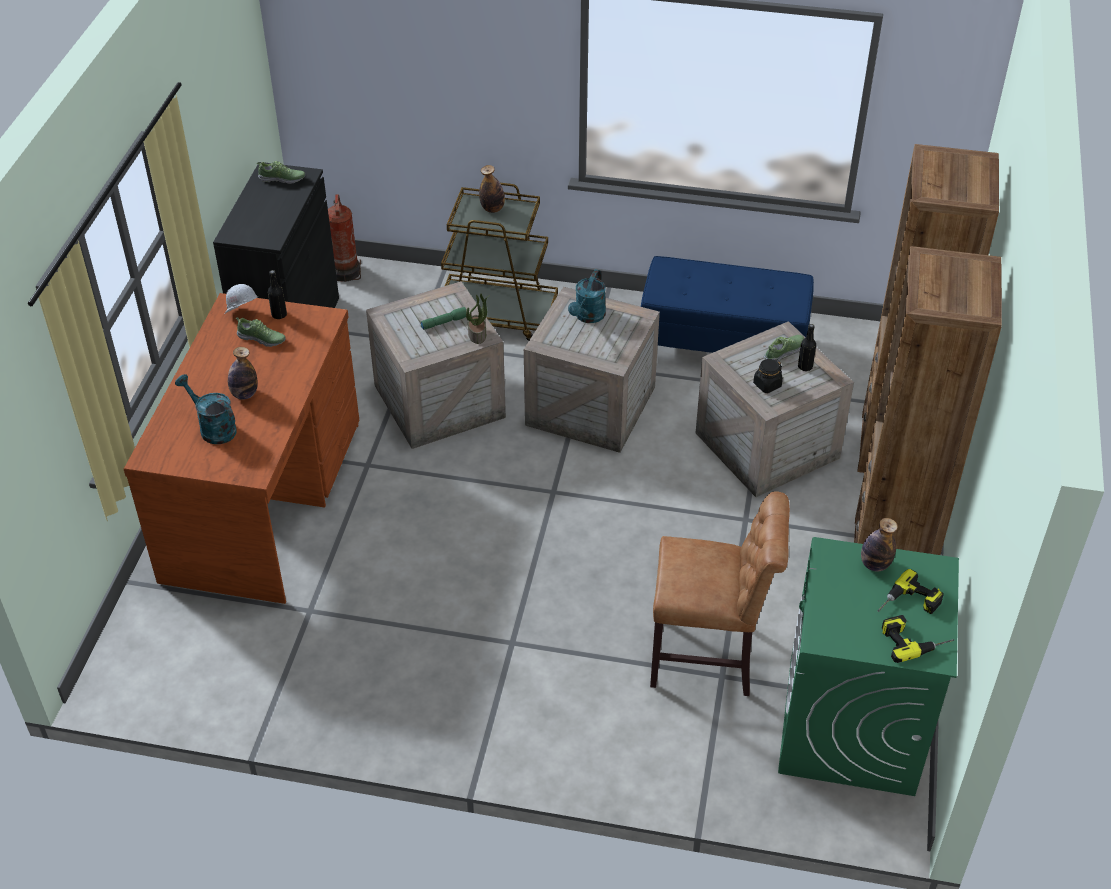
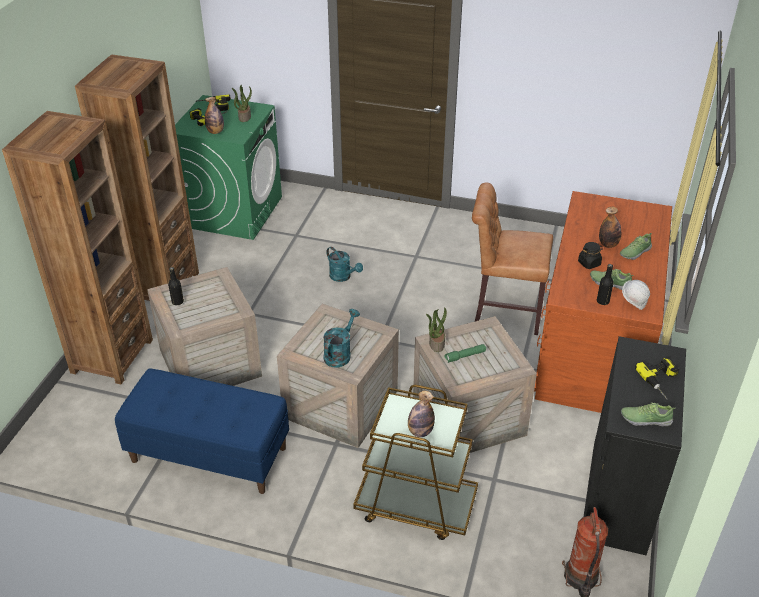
camera: 175 degrees left, 5 degrees down
(213, 428) = (622, 225): turquoise watering can -> turquoise watering can (343, 277)
(252, 210) = (662, 381): none -> power drill
(709, 658) = (300, 243): brown chair -> brown chair (503, 311)
(767, 385) = (214, 290): black jar -> black jar (589, 263)
(784, 352) = (188, 314): shoe -> shoe (634, 252)
(841, 609) = (244, 117): none -> potted plant

